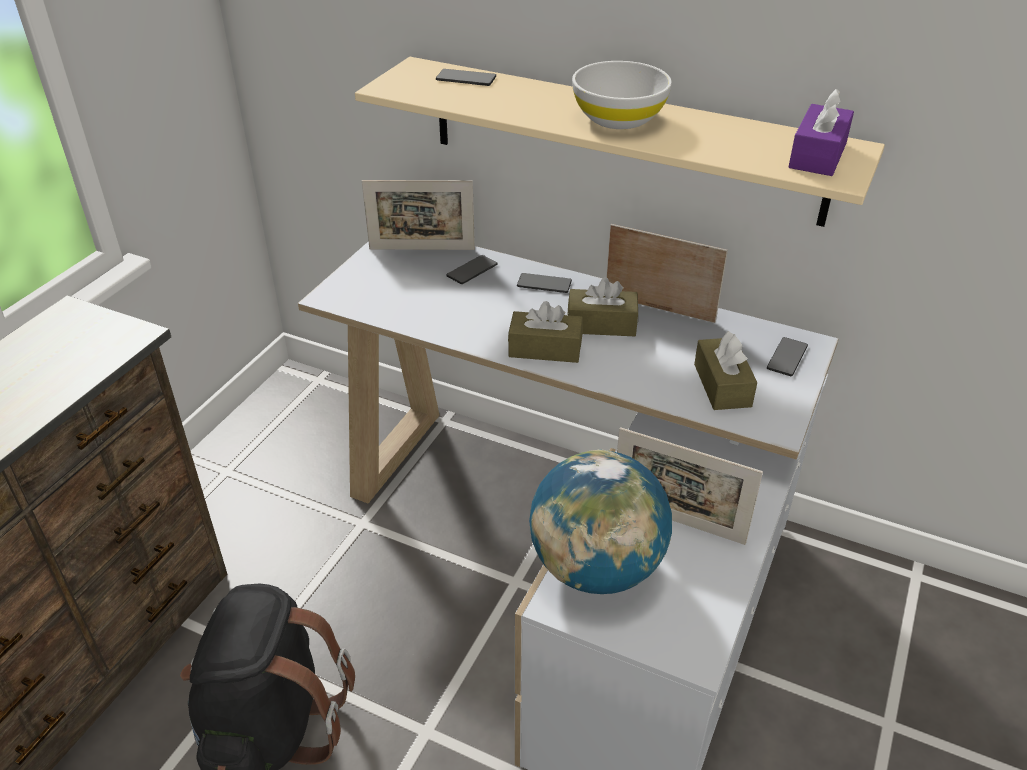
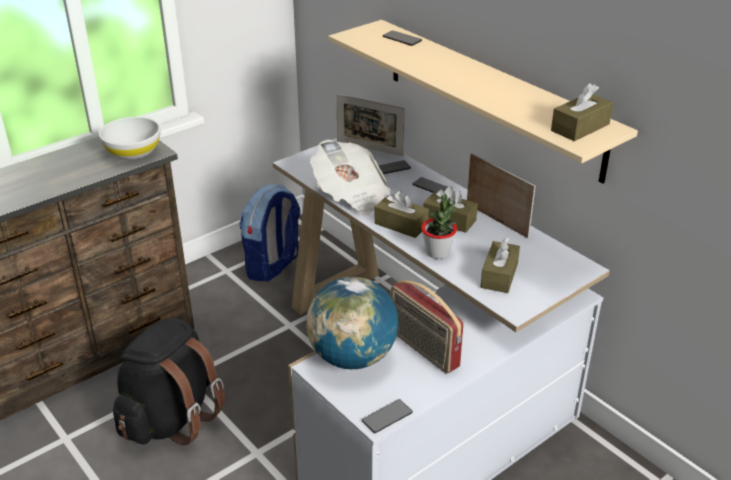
camera: 25 degrees right, 5 degrees down
(290, 444) = (273, 266): none -> backpack
(445, 323) = (350, 195): none -> newspaper
(619, 119) = (473, 80): white bowl -> white bowl (133, 152)
(622, 376) = (438, 253): none -> potted plant
(677, 521) = (423, 349): picture frame -> radio
(787, 357) = (560, 272): phone -> phone (387, 417)
(817, 155) = (580, 127): purple tissue box -> brown tissue box

